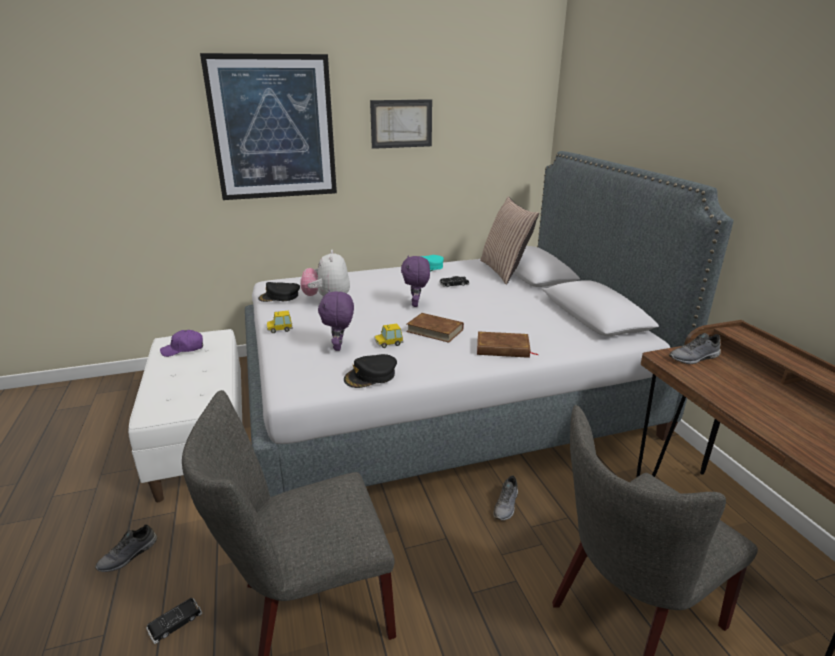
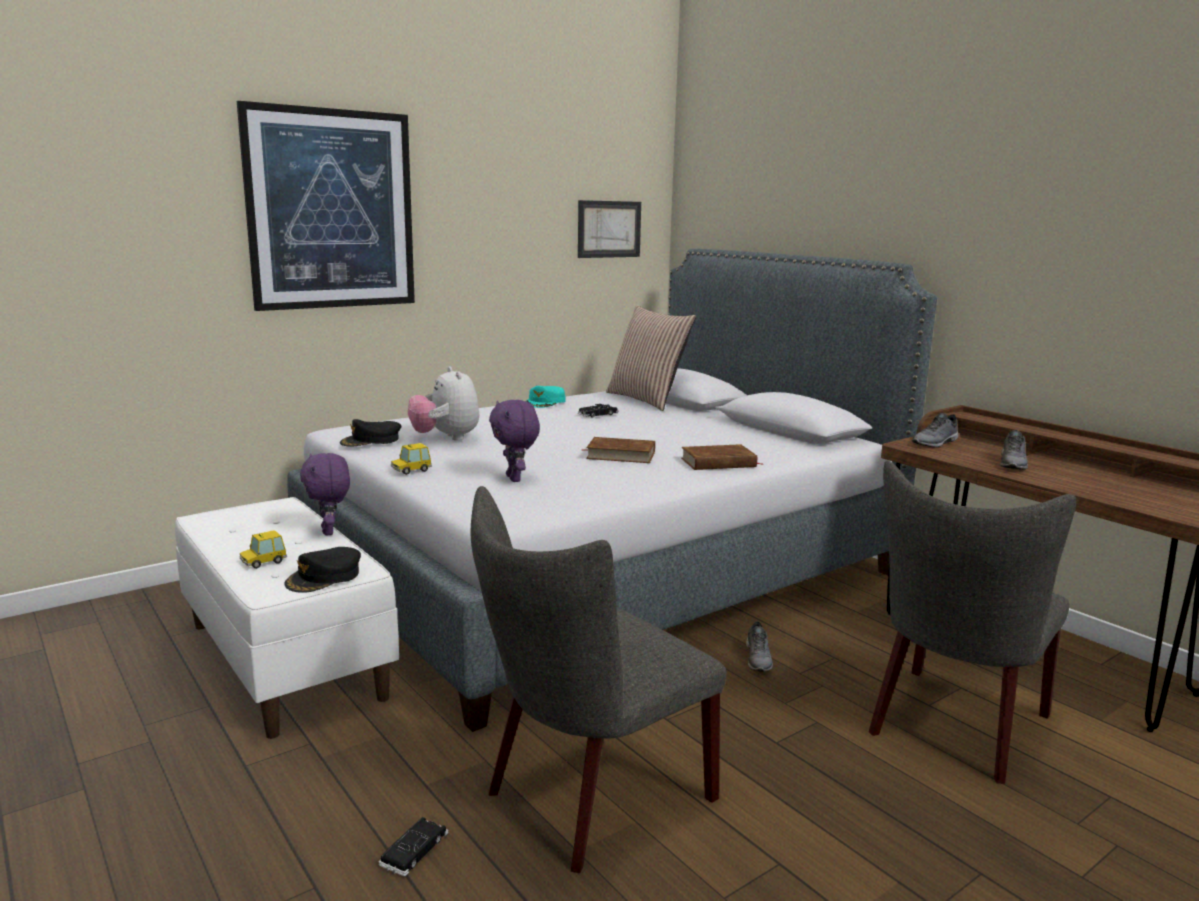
camera: 20 degrees left, 10 degrees down
(128, 556) = (278, 802): grey shoe -> grey shoe (1013, 464)
(183, 349) = (240, 523): purple cap -> none
(371, 376) = (587, 498): black cap -> black cap (324, 577)
(388, 343) = (575, 470): toy car -> toy car (263, 561)
(401, 123) = (496, 211): picture -> picture (609, 229)
(416, 304) = (570, 434): purple plush toy -> purple plush toy (329, 531)

